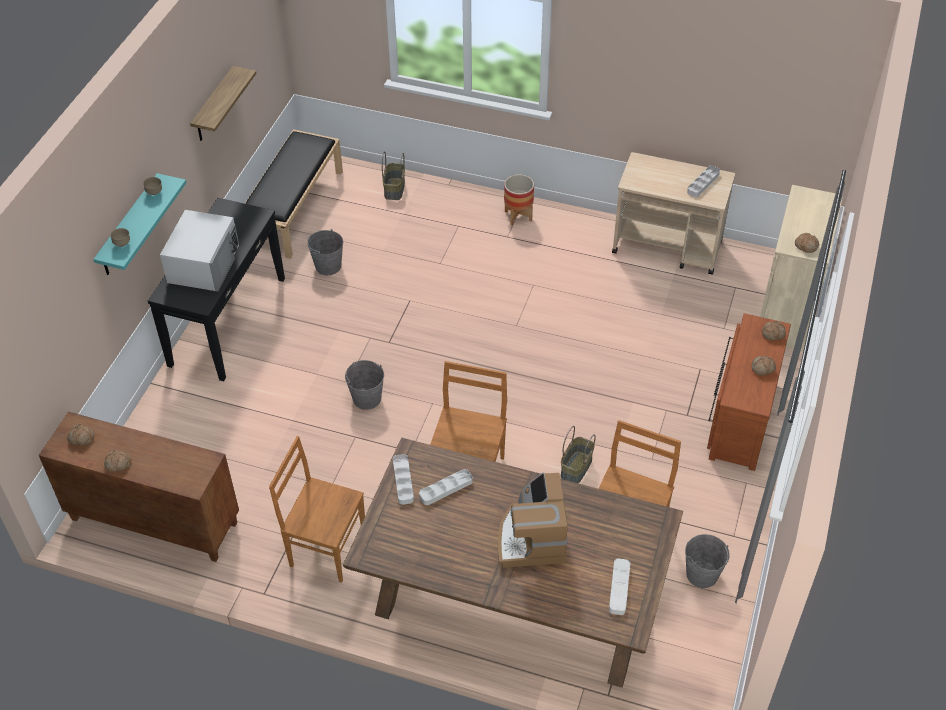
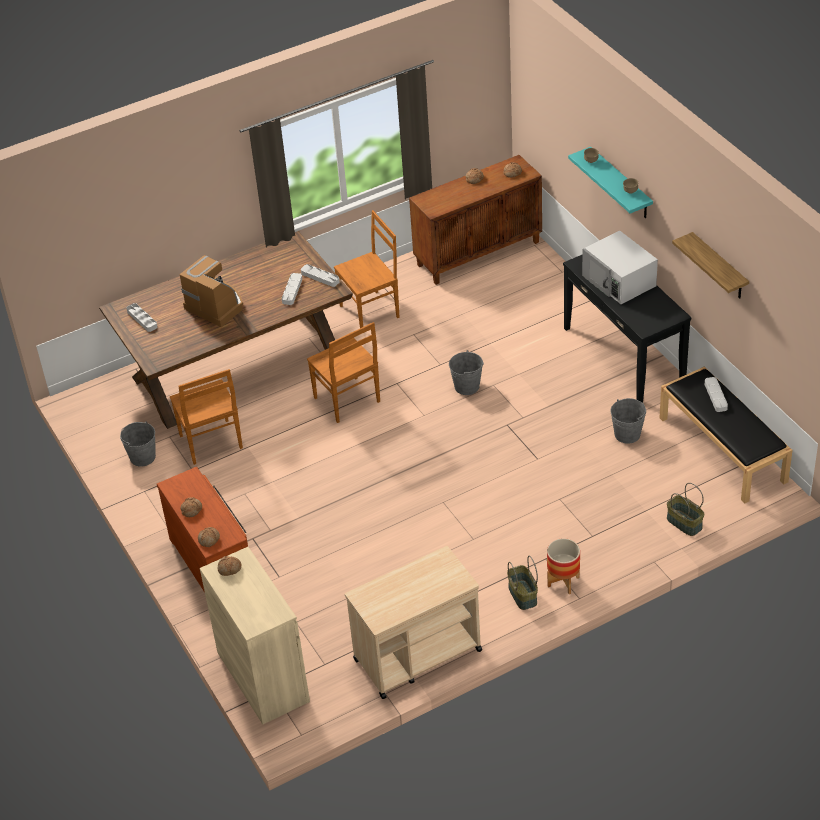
camera: 135 degrees right, 5 degrees down
(576, 468) = (285, 452): basket -> basket (522, 595)
(703, 183) = (387, 603): grey tray -> grey tray (715, 396)

